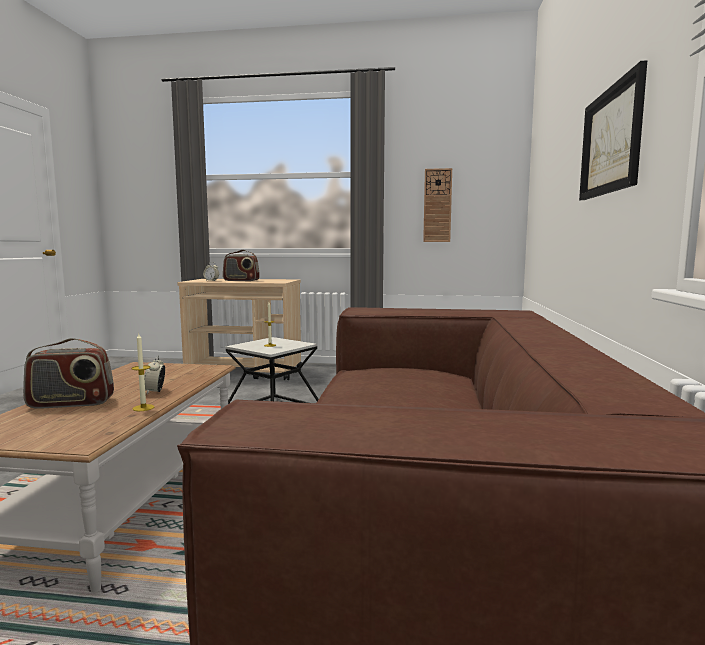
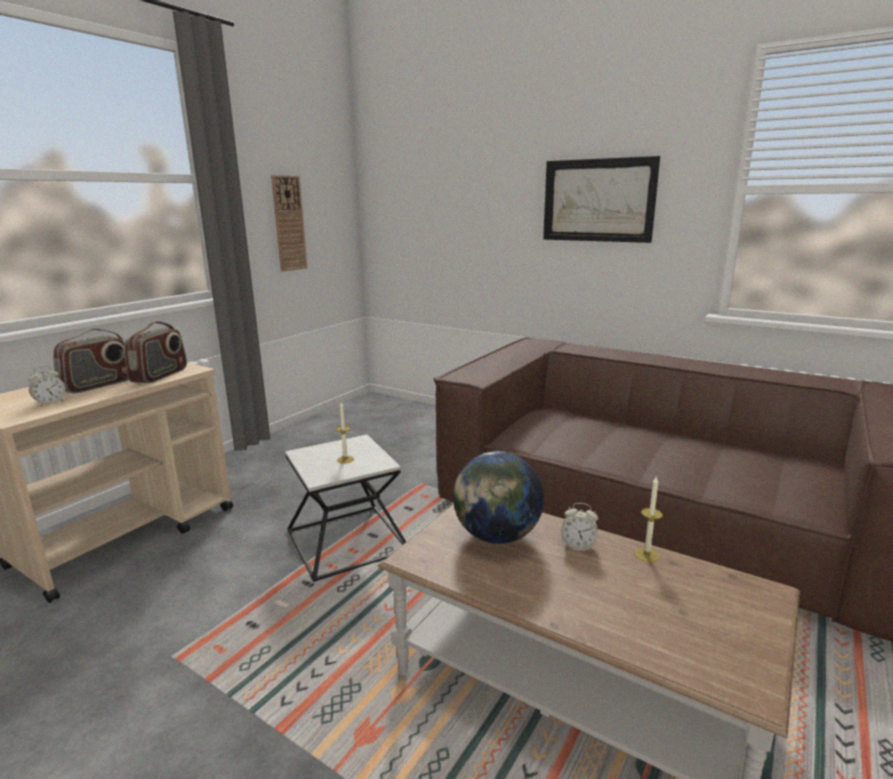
camera: 65 degrees left, 10 degrees up
(71, 403) = (614, 608): radio -> radio (160, 375)
(165, 375) = (497, 536): none -> globe

